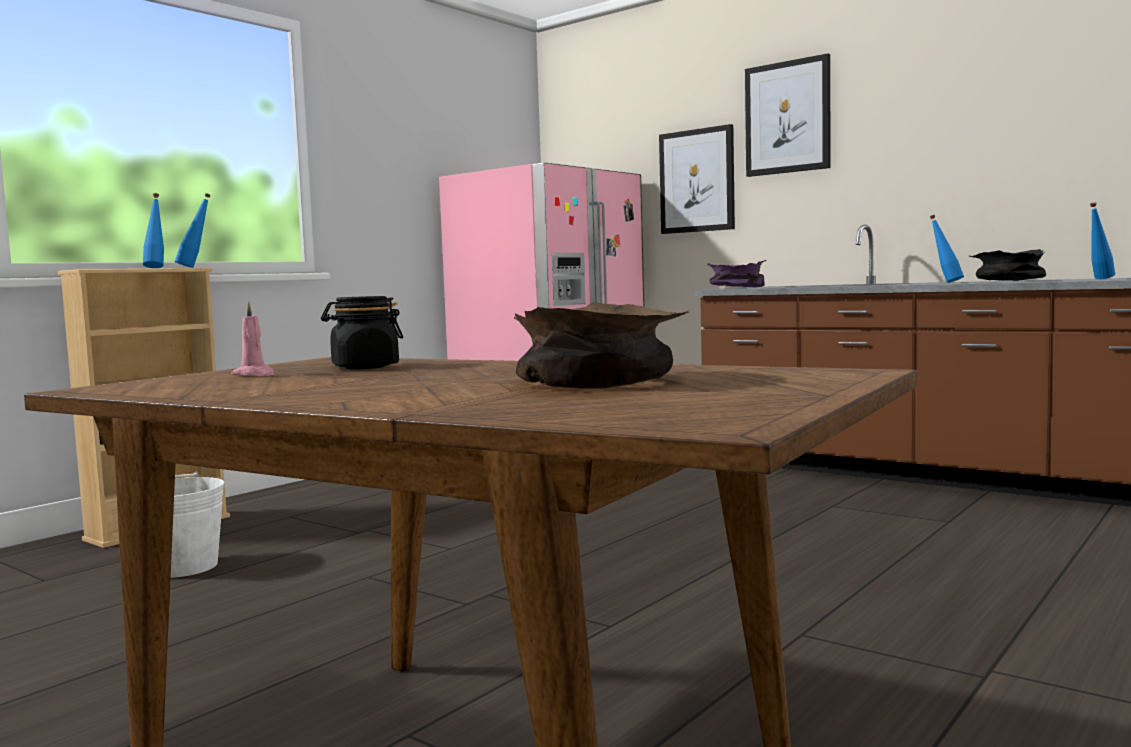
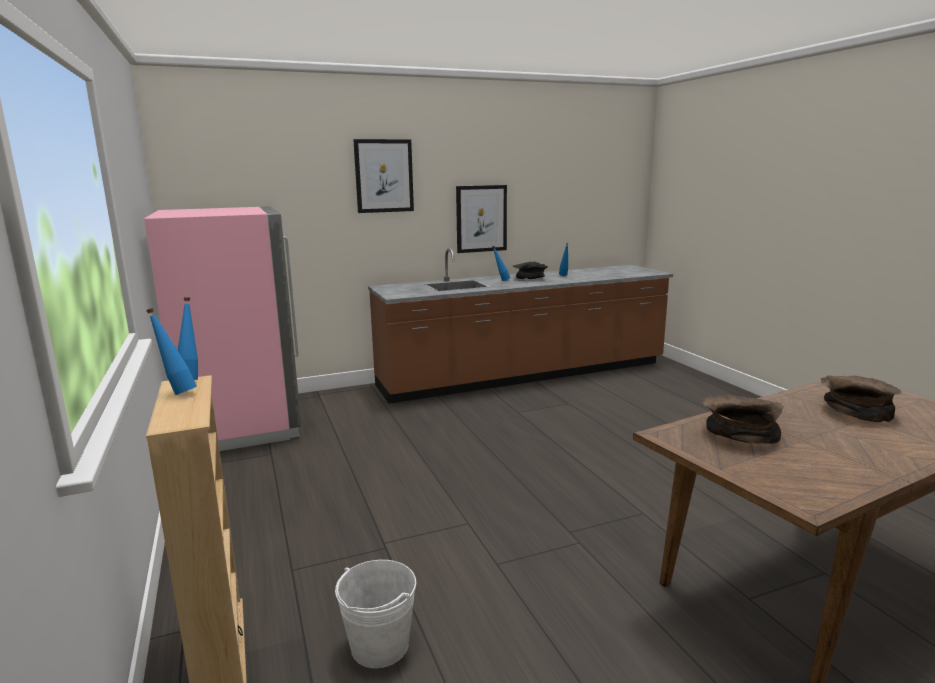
camera: 60 degrees left, 10 degrees up
(255, 375) = (759, 461): pink candle -> none
(364, 367) = (738, 435): black jar -> brown bowl
(697, 181) = (317, 213): picture -> picture (481, 218)
(735, 288) = (399, 294): purple bowl -> none

